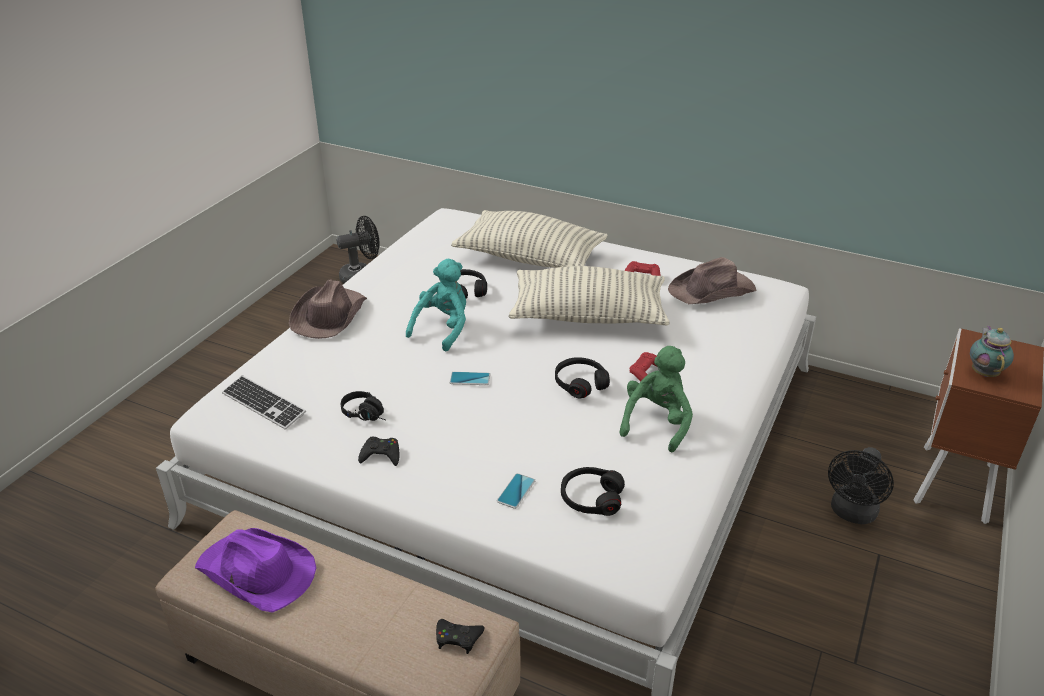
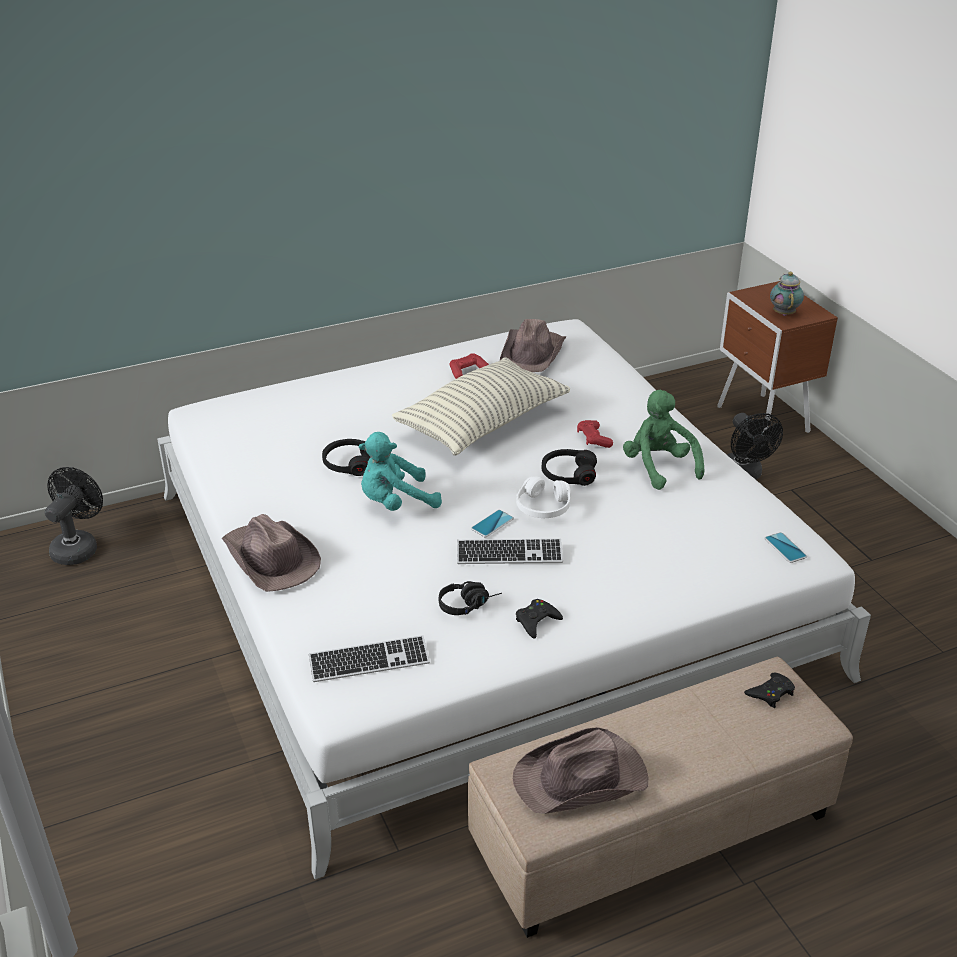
camera: 50 degrees left, 0 degrees up
(257, 573) = (582, 779): purple hat -> brown hat
(443, 328) = (395, 503): turquoise plush toy -> turquoise plush toy turned 90 degrees counterclockwise
(444, 404) = (509, 554): none -> keyboard
(516, 491) = (665, 572): phone -> phone (785, 548)
(521, 391) = (543, 507): none -> white headphones
(530, 258) = (348, 407): pillow -> none
(591, 498) = (712, 540): black headphones -> none
(984, 372) = (783, 313): teapot -> teapot turned 45 degrees clockwise

